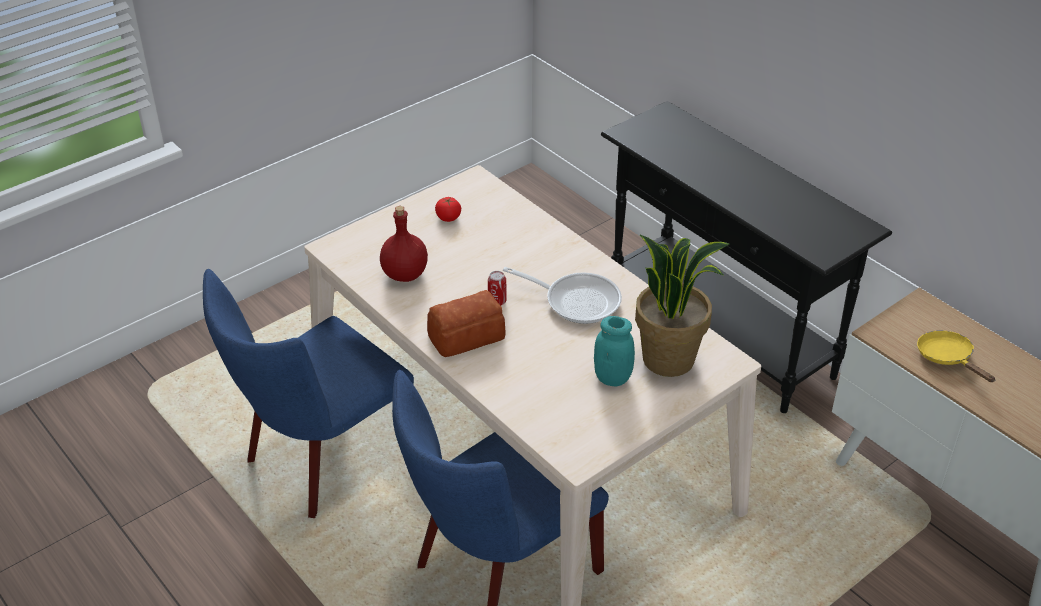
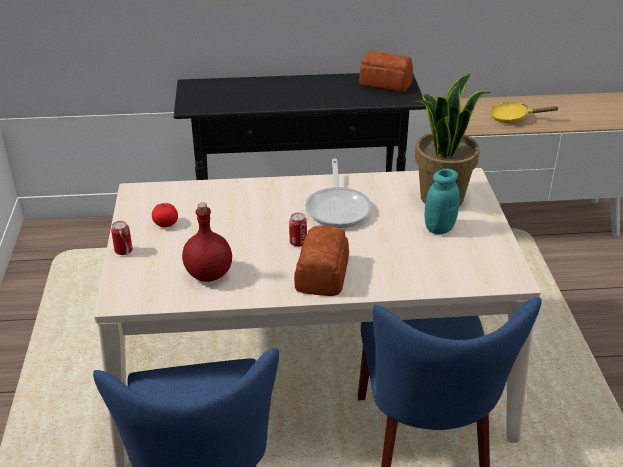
camera: 55 degrees left, 5 degrees down
(391, 217) = (123, 251): none -> can
(576, 300) = (338, 208): frying pan -> frying pan turned 120 degrees clockwise
(835, 225) = (386, 83): none -> bread

